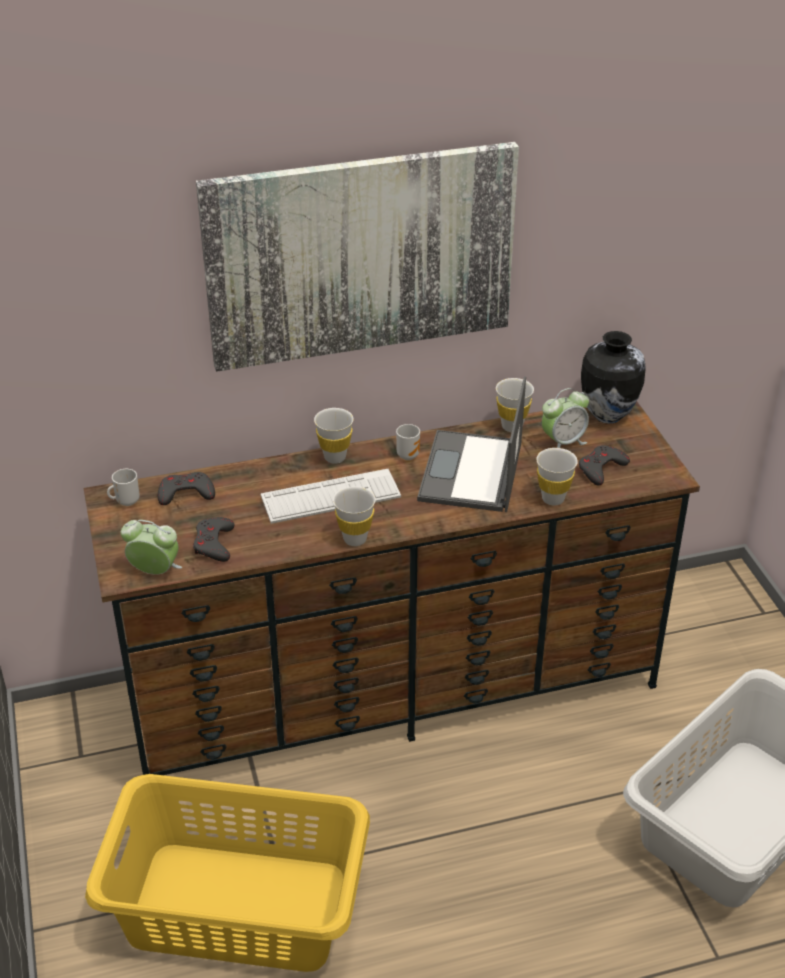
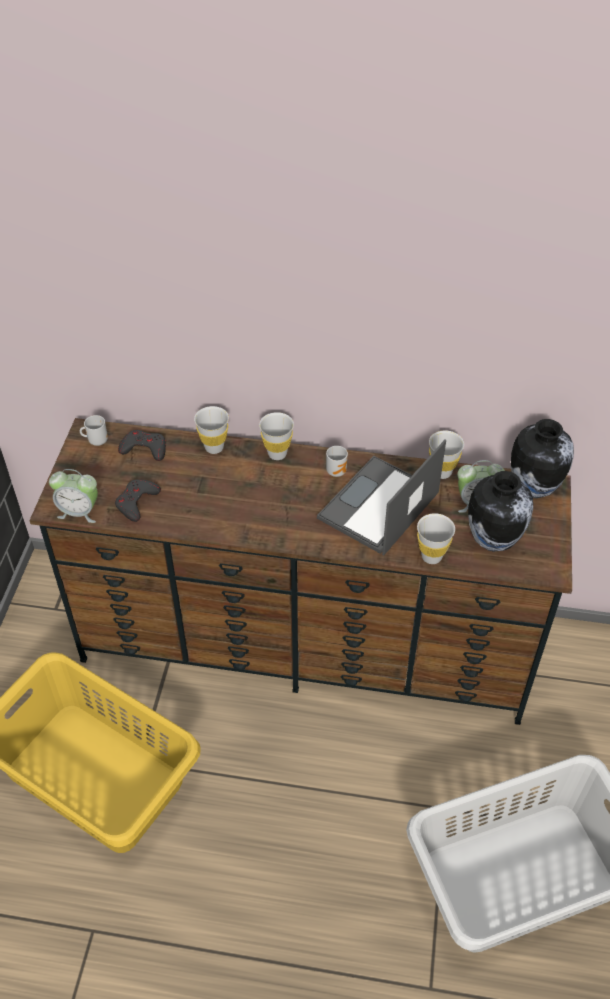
camera: 25 degrees right, 10 degrees up
(155, 571) = (79, 512): alarm clock -> alarm clock turned 150 degrees clockwise
(331, 497) = (250, 490): keyboard -> none
(355, 539) = (245, 537): white cup -> white cup (214, 447)
(360, 255) = (315, 295): picture -> none
(601, 469) = (493, 541): grey game controller -> vase

